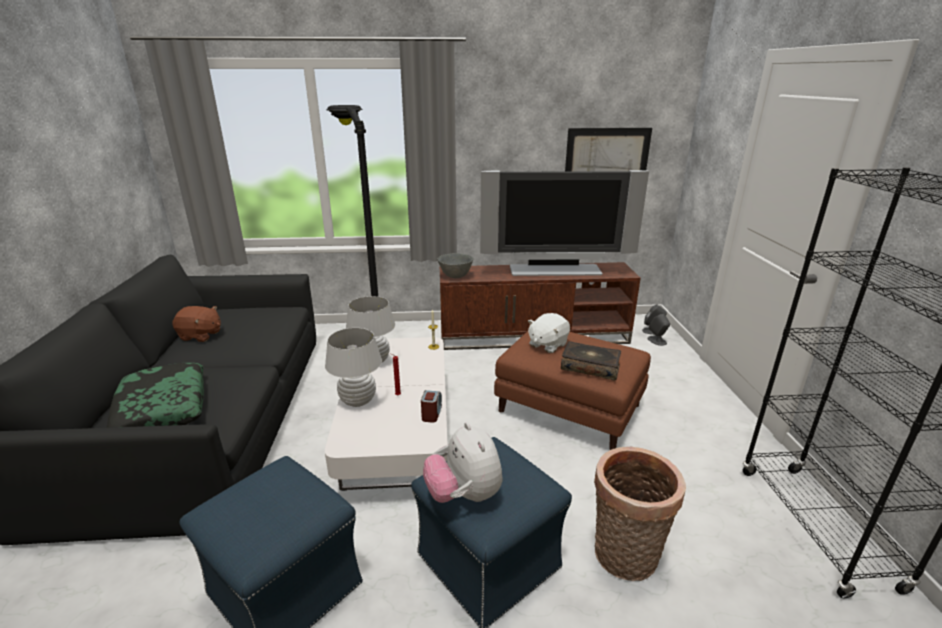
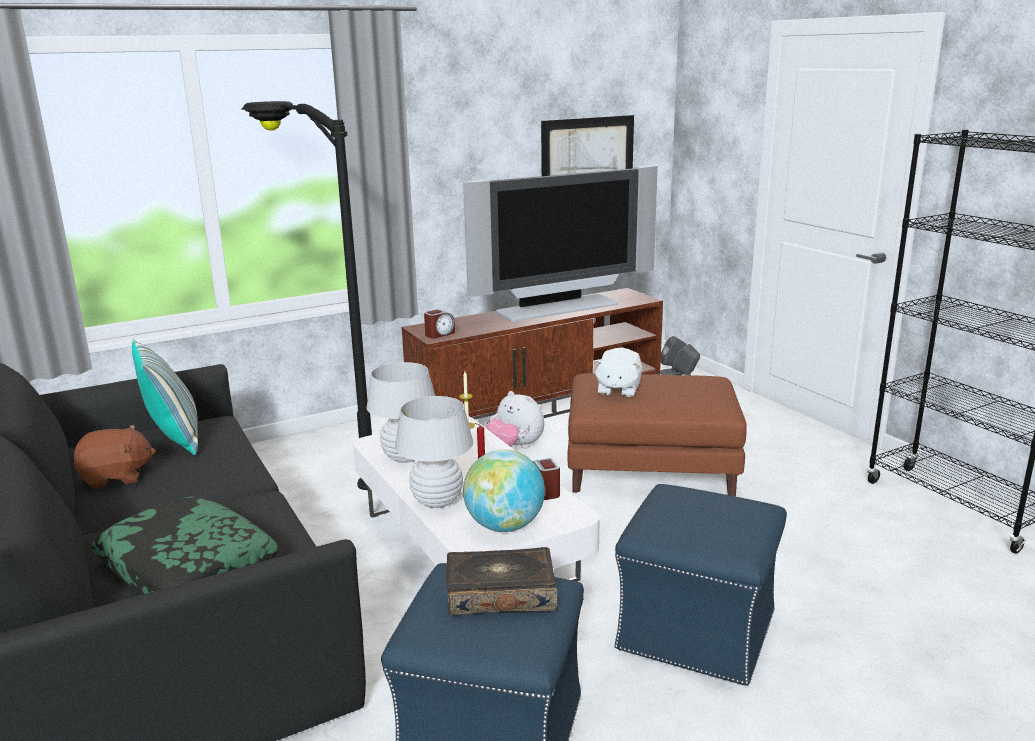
camera: 25 degrees left, 5 degrees down
(255, 317) = (175, 439): none -> pillow
(378, 434) = (505, 526): none -> globe
(455, 276) = (439, 334): grey bowl -> alarm clock
(464, 495) = (692, 534): plush toy -> plush toy (515, 447)
(590, 367) = (687, 400): book -> book (501, 594)
(624, 558) = (823, 584): basket -> none

